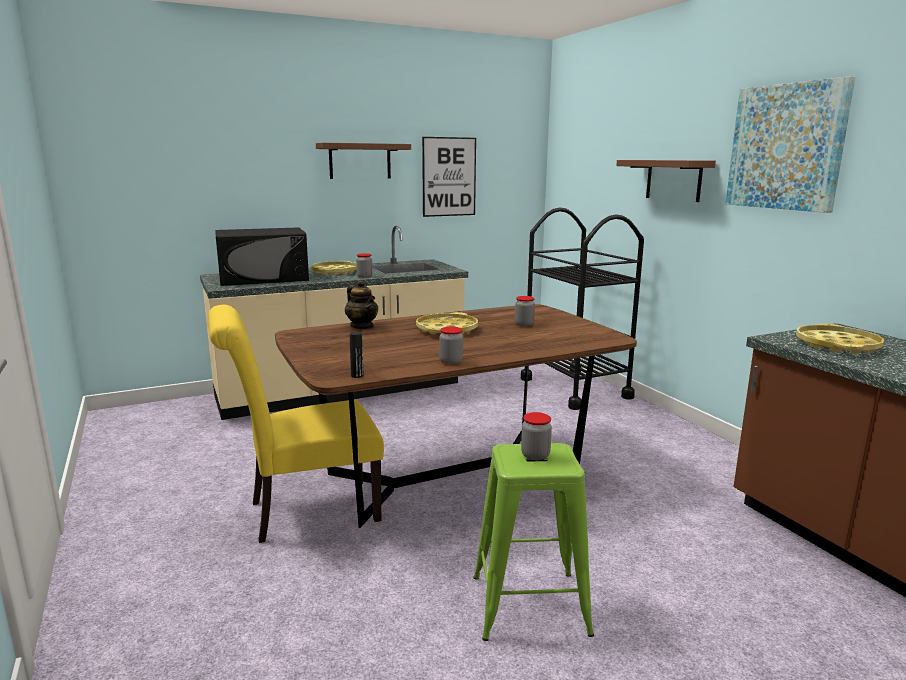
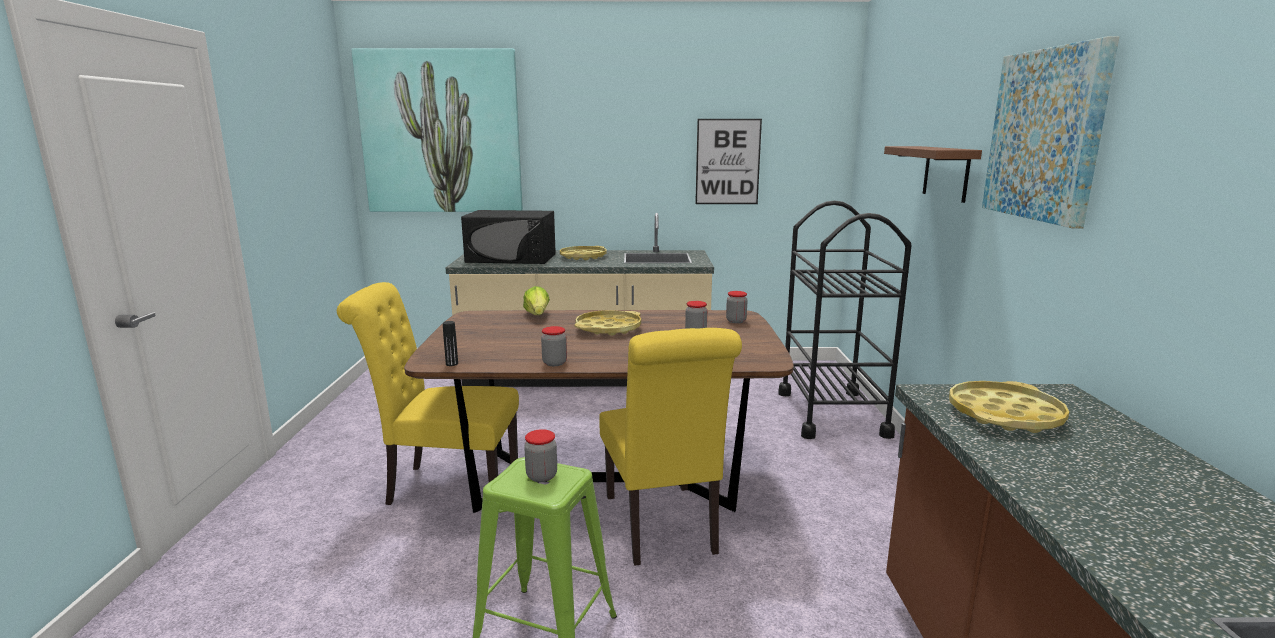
camera: 25 degrees right, 0 degrees up
(162, 146) = (441, 132): none -> picture
(360, 161) = (627, 145): brown shelf -> none
(362, 326) = (537, 315): teapot -> lettuce
(364, 276) = (601, 264): jar -> jar (736, 321)
(537, 499) = (663, 528): none -> yellow chair

